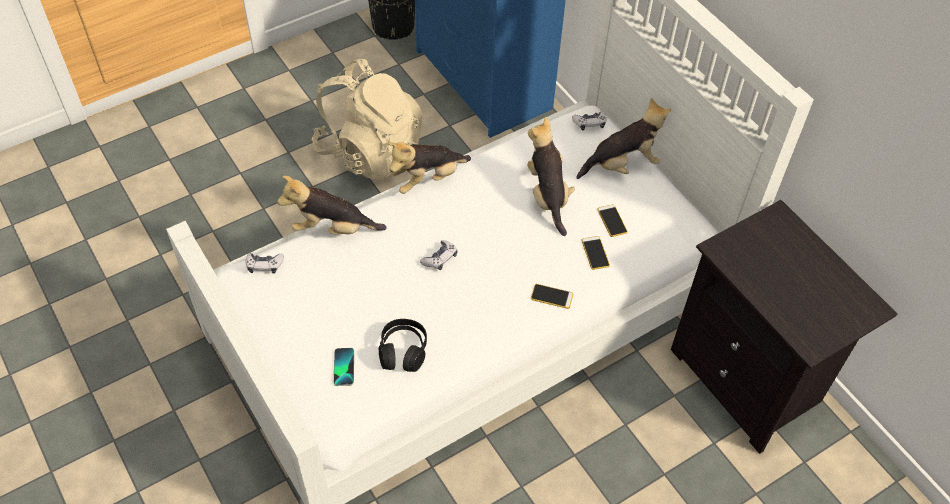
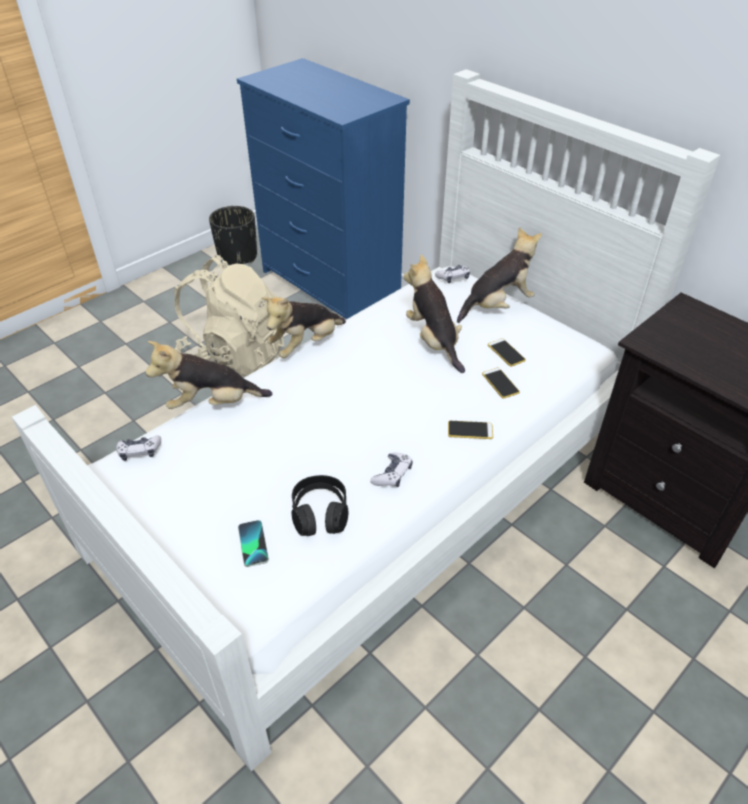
camera: 10 degrees left, 10 degrees down
(440, 259) = (338, 414): game controller -> game controller (392, 474)

